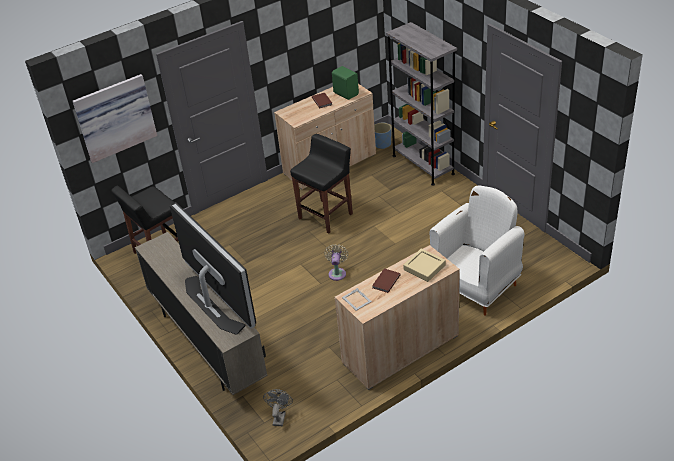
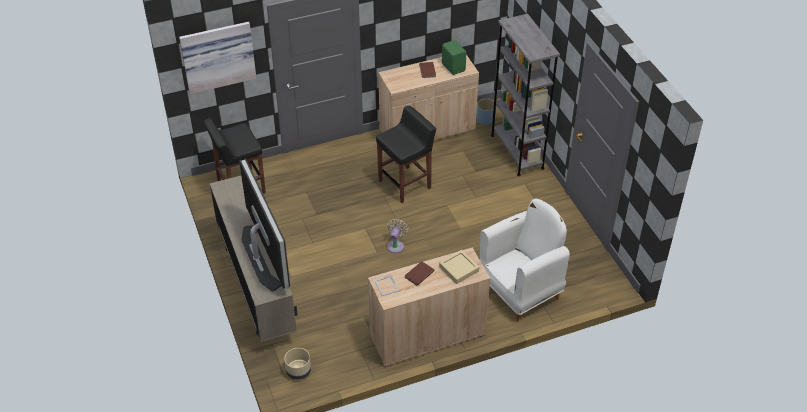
camera: 10 degrees right, 5 degrees up
(279, 417) = (298, 371): grey fan -> beige planter

